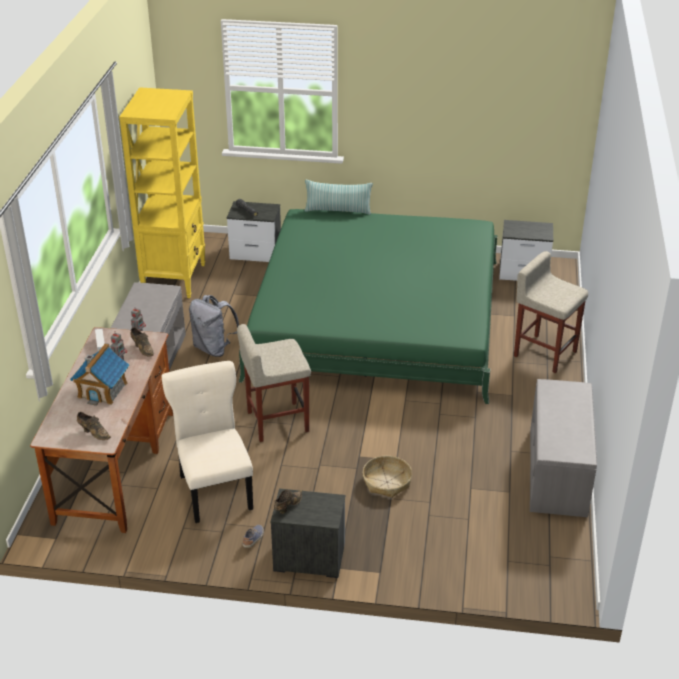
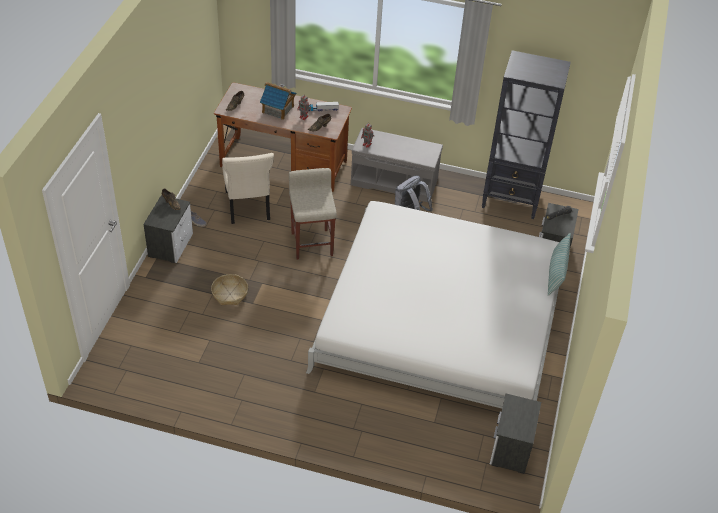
camera: 95 degrees right, 10 degrees up
(174, 278) = (511, 200): yellow bookcase -> black bookcase
(215, 490) = (247, 207): beige chair -> beige chair turned 90 degrees clockwise
(376, 318) = (441, 320): green bed -> white bed
(544, 353) = (370, 431): beige stool -> none
(559, 472) = (210, 399): grey bench -> none

